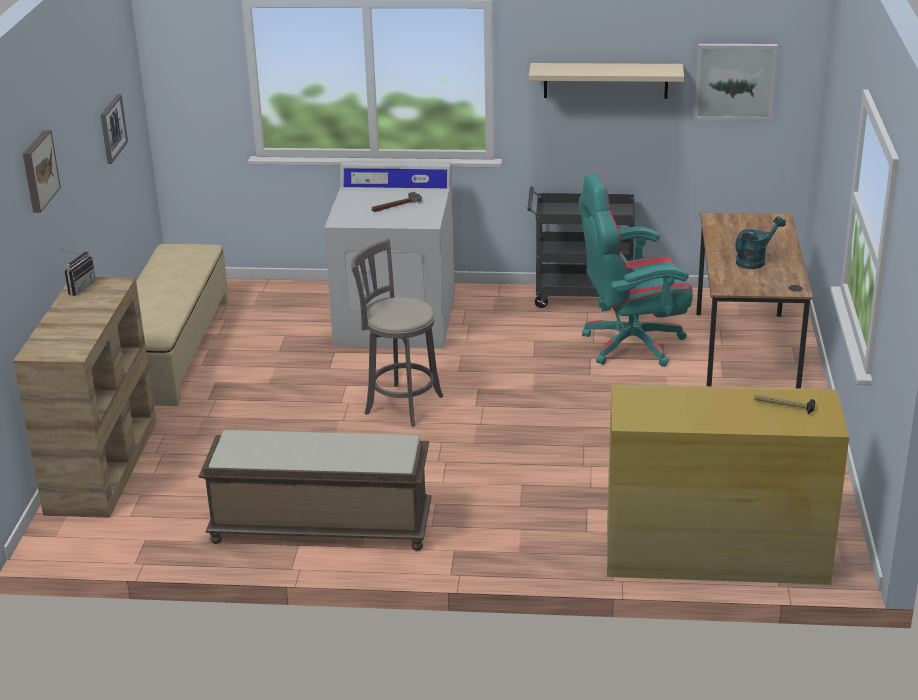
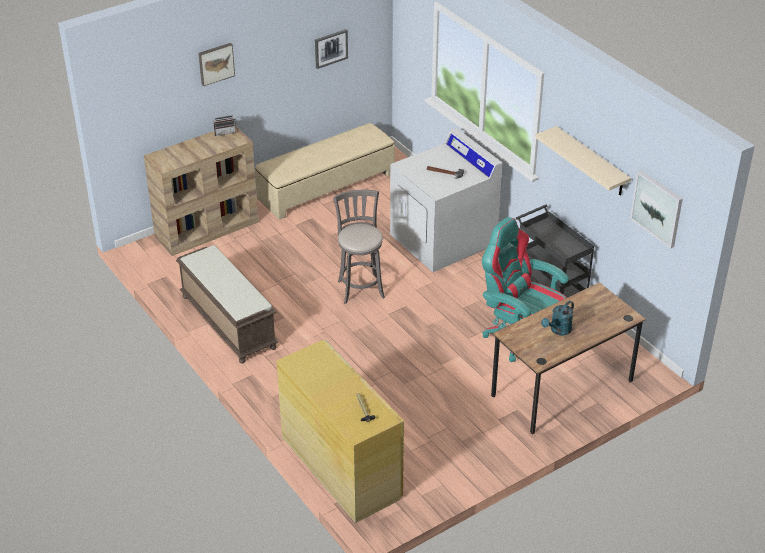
camera: 50 degrees right, 10 degrees up
(754, 260) = (558, 330): turquoise watering can -> turquoise watering can turned 120 degrees clockwise

